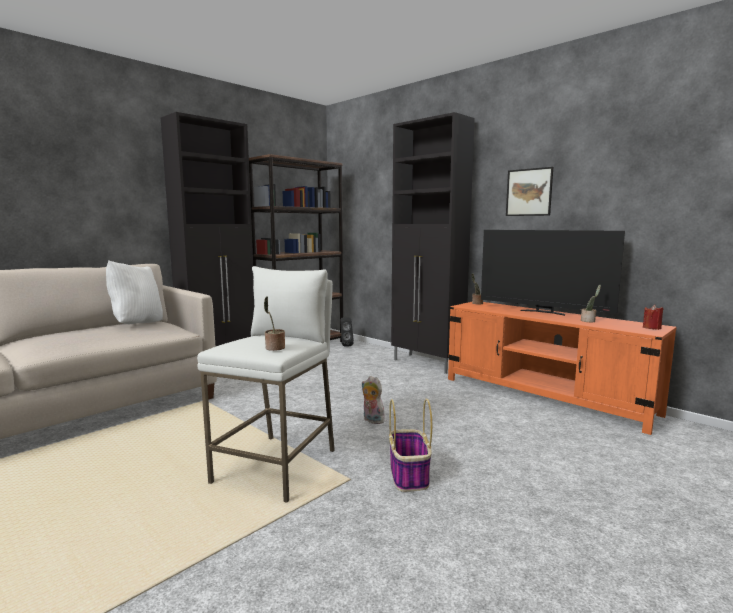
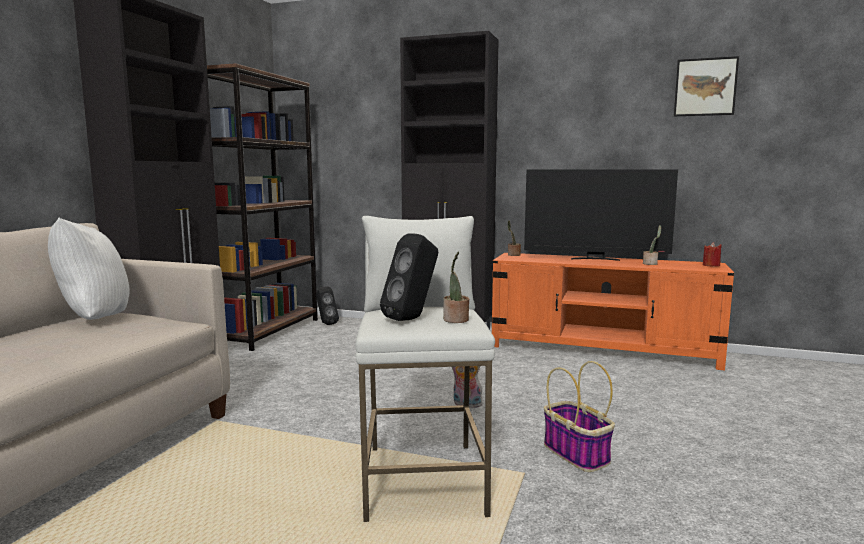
camera: 25 degrees left, 0 degrees up
(250, 343) = (412, 318): none -> black speaker
(529, 192) = (566, 128): picture -> picture (705, 87)

